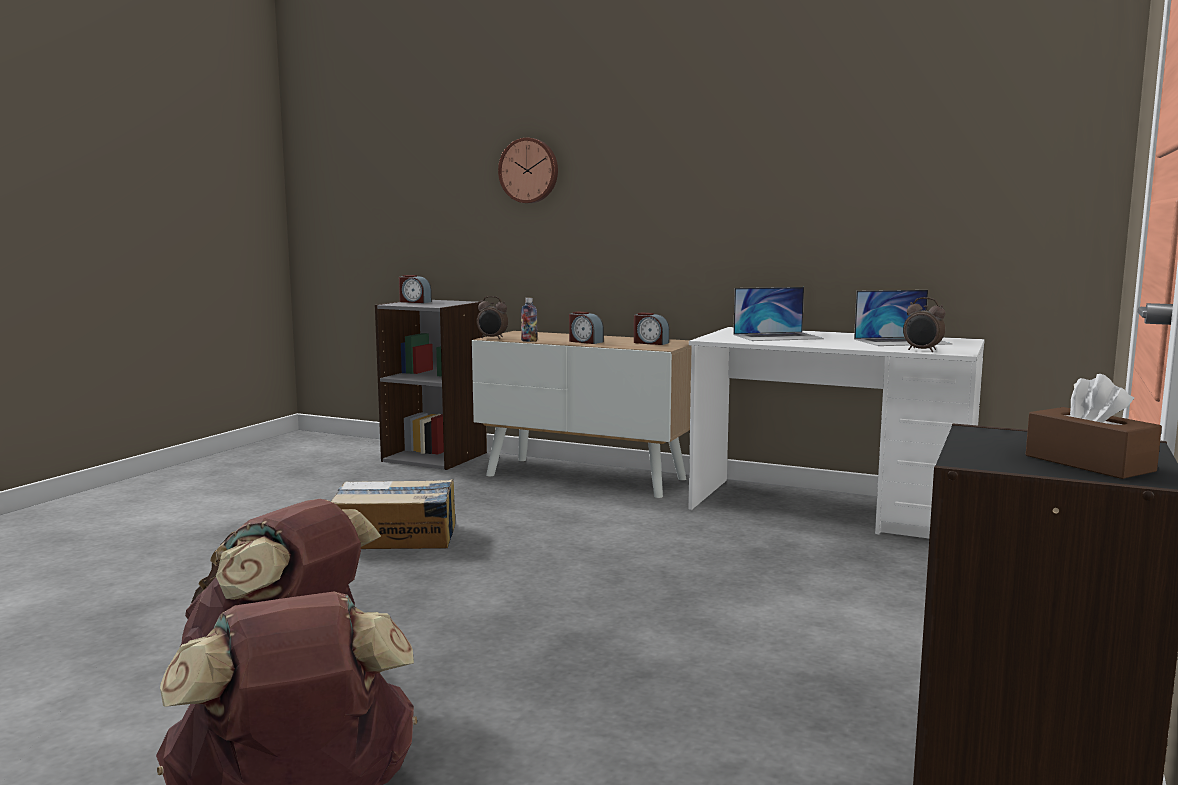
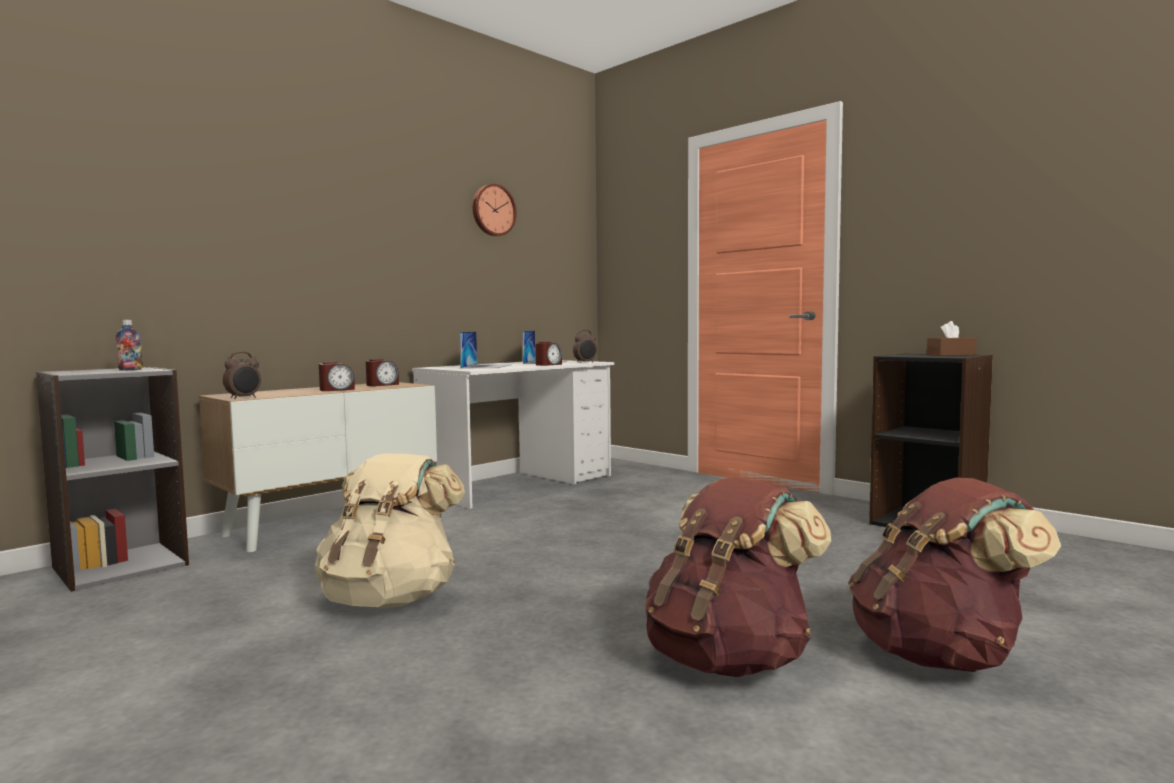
camera: 70 degrees left, 5 degrees down
(396, 536) = (390, 599): cardboard box -> beige backpack
(414, 302) = (77, 371): alarm clock -> alarm clock (548, 365)
(529, 170) = (203, 221): wall clock -> wall clock (492, 210)
(529, 341) = (293, 395): bottle -> bottle (130, 370)

